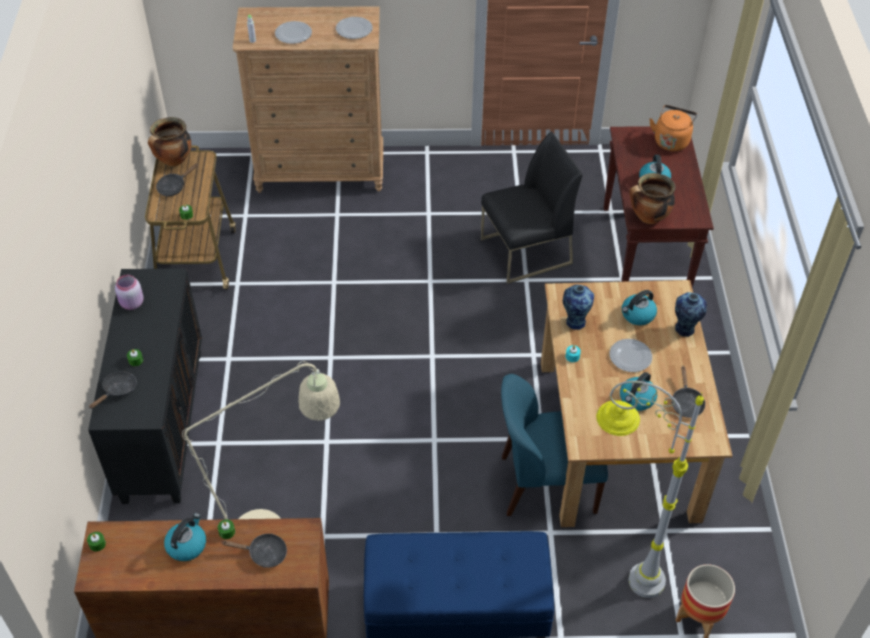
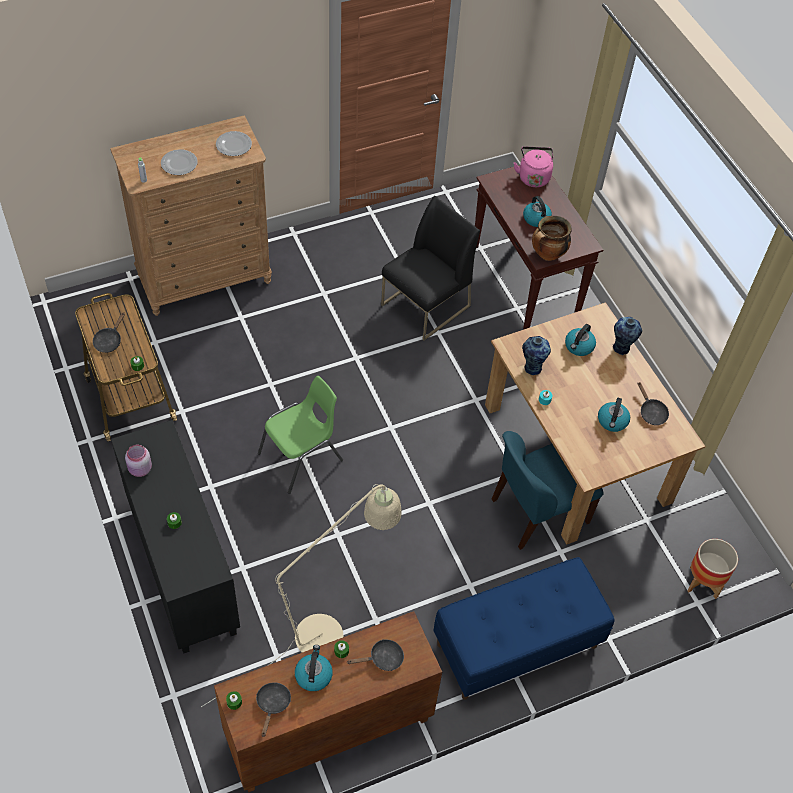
camera: 25 degrees left, 5 degrees up
(118, 390) = (173, 556): black frying pan -> black frying pan (272, 704)
(173, 161) = (95, 314): cooking pot -> none
(329, 358) = (302, 457): none -> green chair
(616, 569) = (625, 565): grey floor lamp -> none
(630, 357) = (590, 386): plate -> none
(671, 140) = (533, 177): orange kettle -> pink kettle

